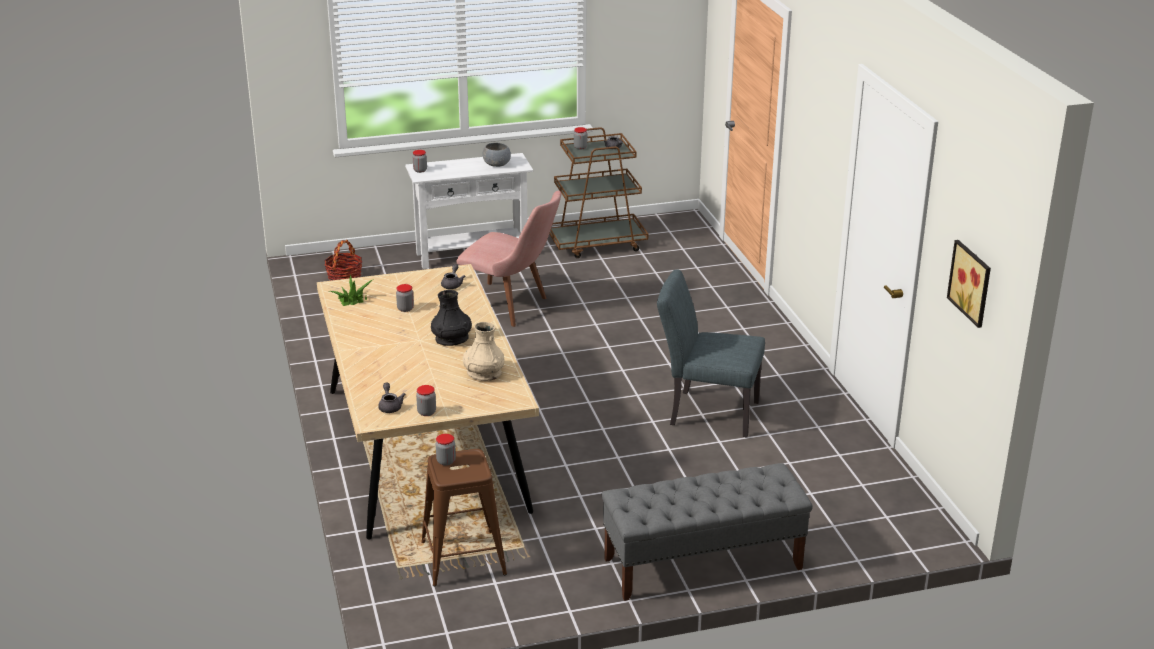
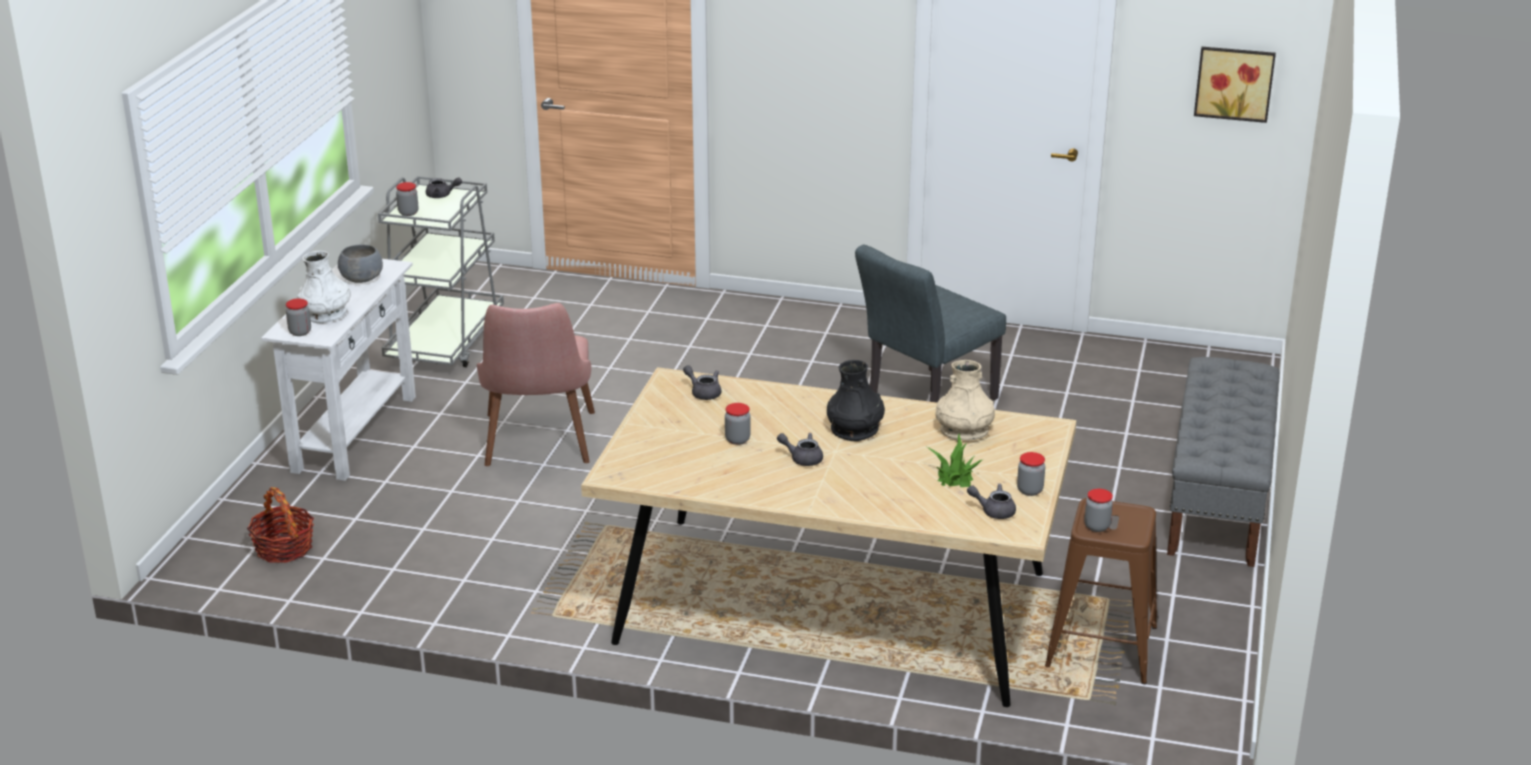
camera: 60 degrees left, 0 degrees up
(352, 299) = (668, 470): potted plant -> potted plant (955, 476)
(401, 332) = (802, 458): none -> grey teapot
(447, 169) = (326, 314): none -> white vase
(511, 307) = (539, 447): pink chair -> pink chair turned 120 degrees clockwise
(597, 243) = (446, 343): brown cart -> grey cart

